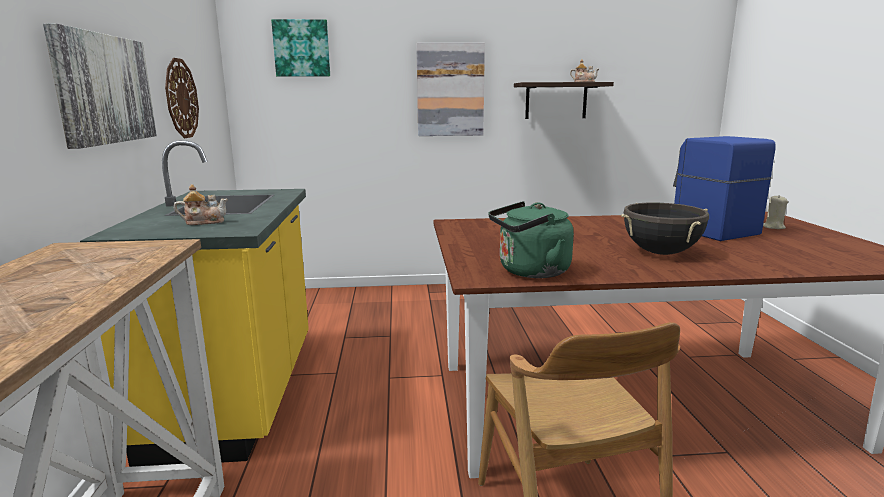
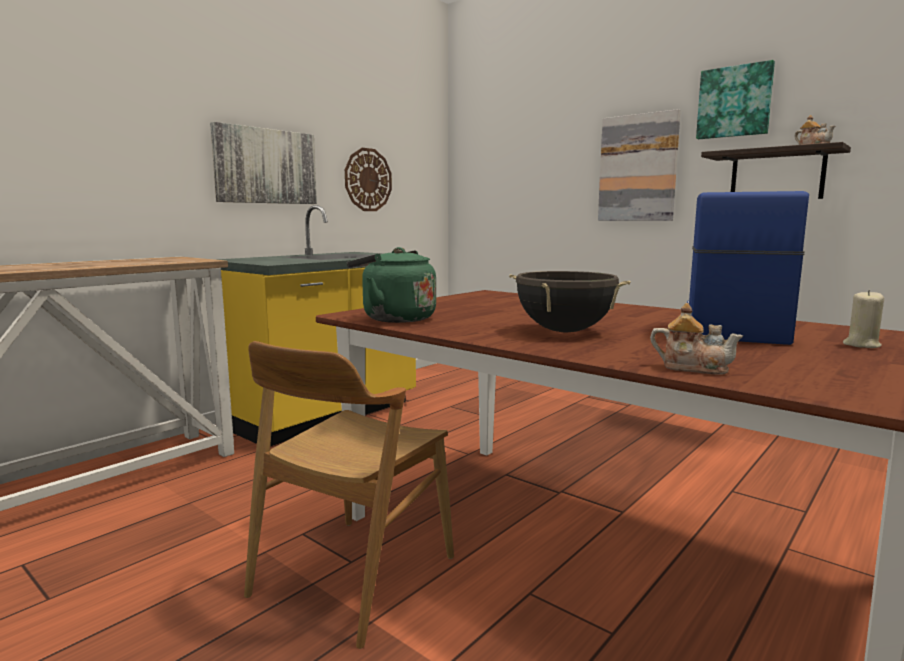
camera: 45 degrees right, 5 degrees down
(204, 222) = (280, 260): teapot -> teapot (693, 368)
(302, 48) = (503, 136): picture -> picture (734, 102)

